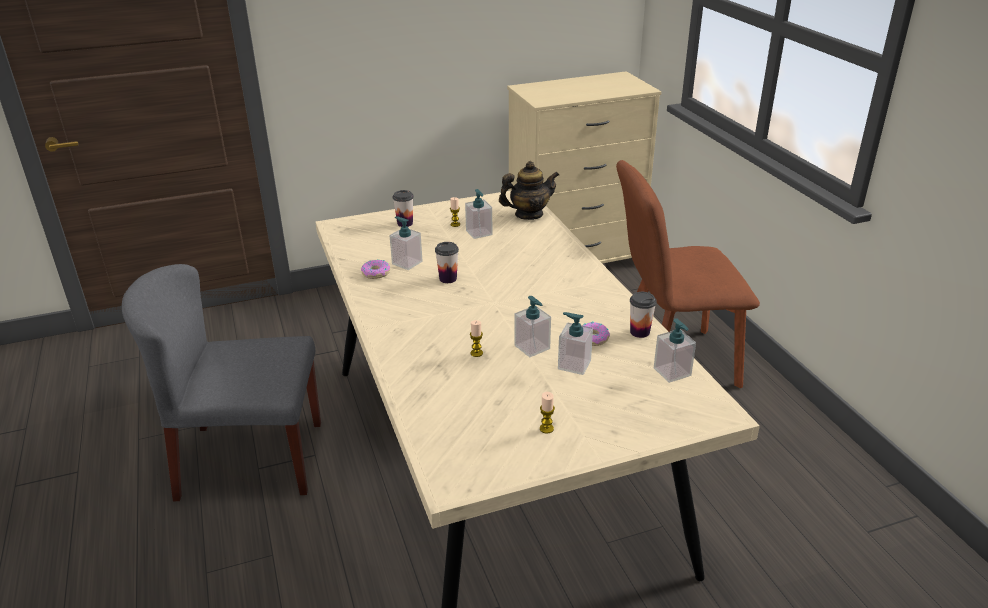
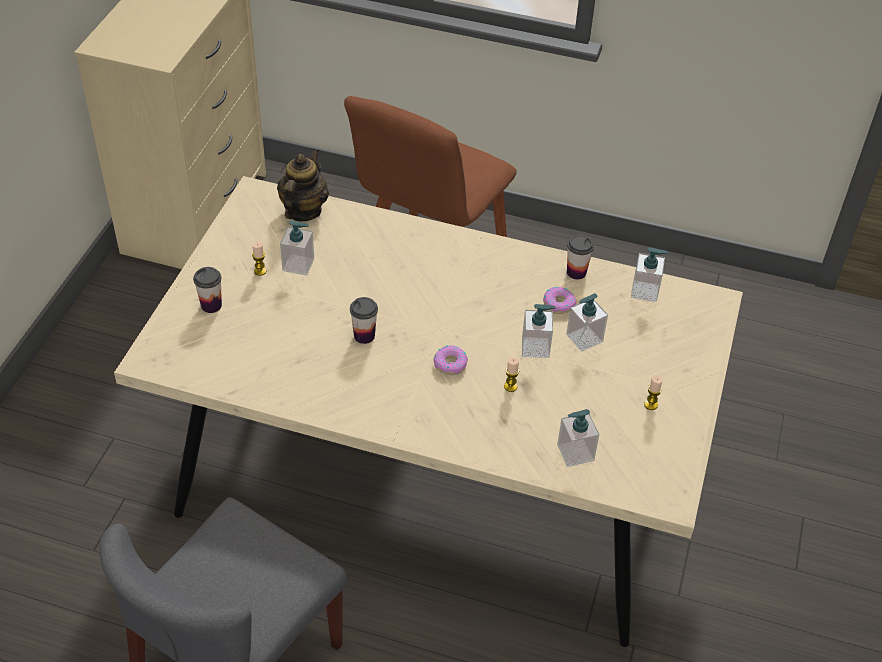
camera: 55 degrees left, 15 degrees up
(376, 273) = (295, 381): donut -> donut (450, 364)
(407, 263) = (299, 347): soap dispenser -> soap dispenser (575, 453)

